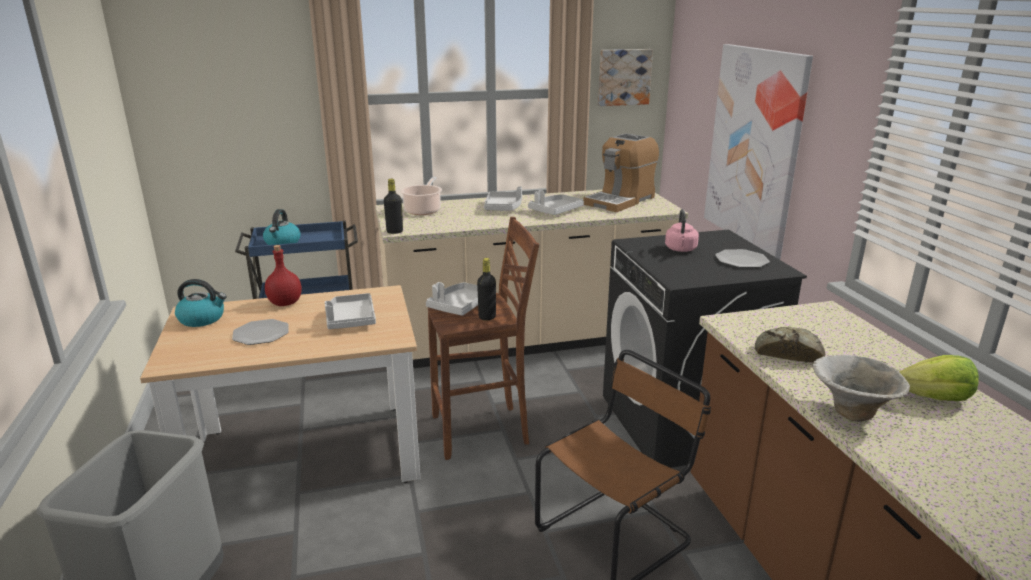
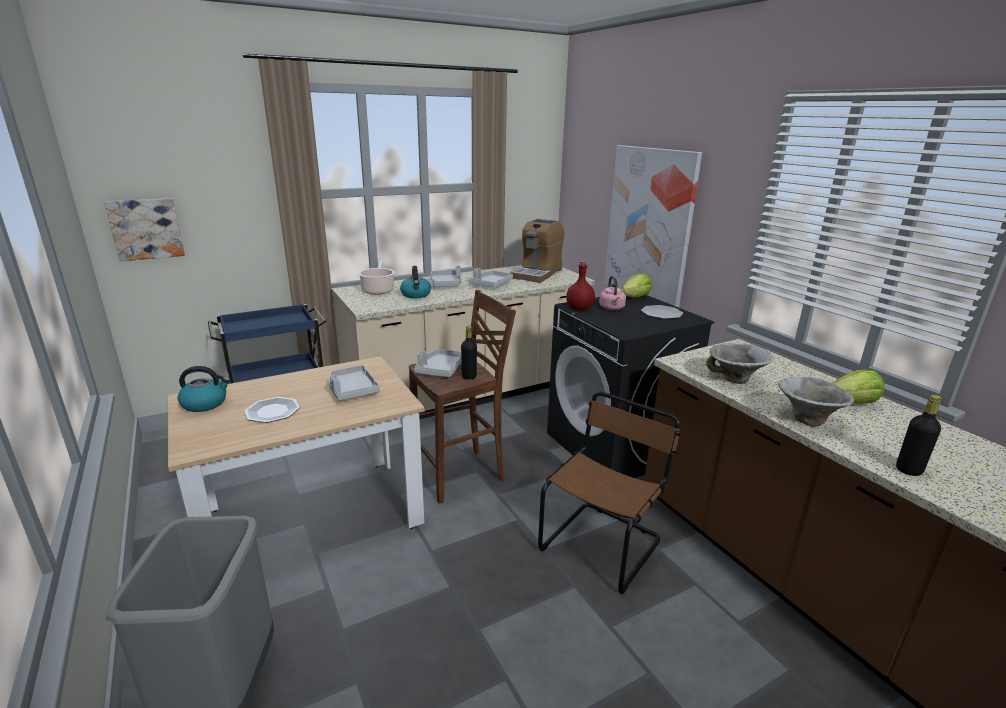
camera: 15 degrees left, 0 degrees up
(282, 243) = (253, 327): kettle -> kettle (416, 295)
(284, 303) = (280, 381): red bottle -> red bottle (579, 309)
(394, 231) = (364, 310): black bottle -> black bottle (909, 470)
(623, 77) = (528, 173): picture -> picture (146, 229)
(721, 238) = (635, 297): none -> lettuce
(787, 352) = (734, 380): bread -> bowl

